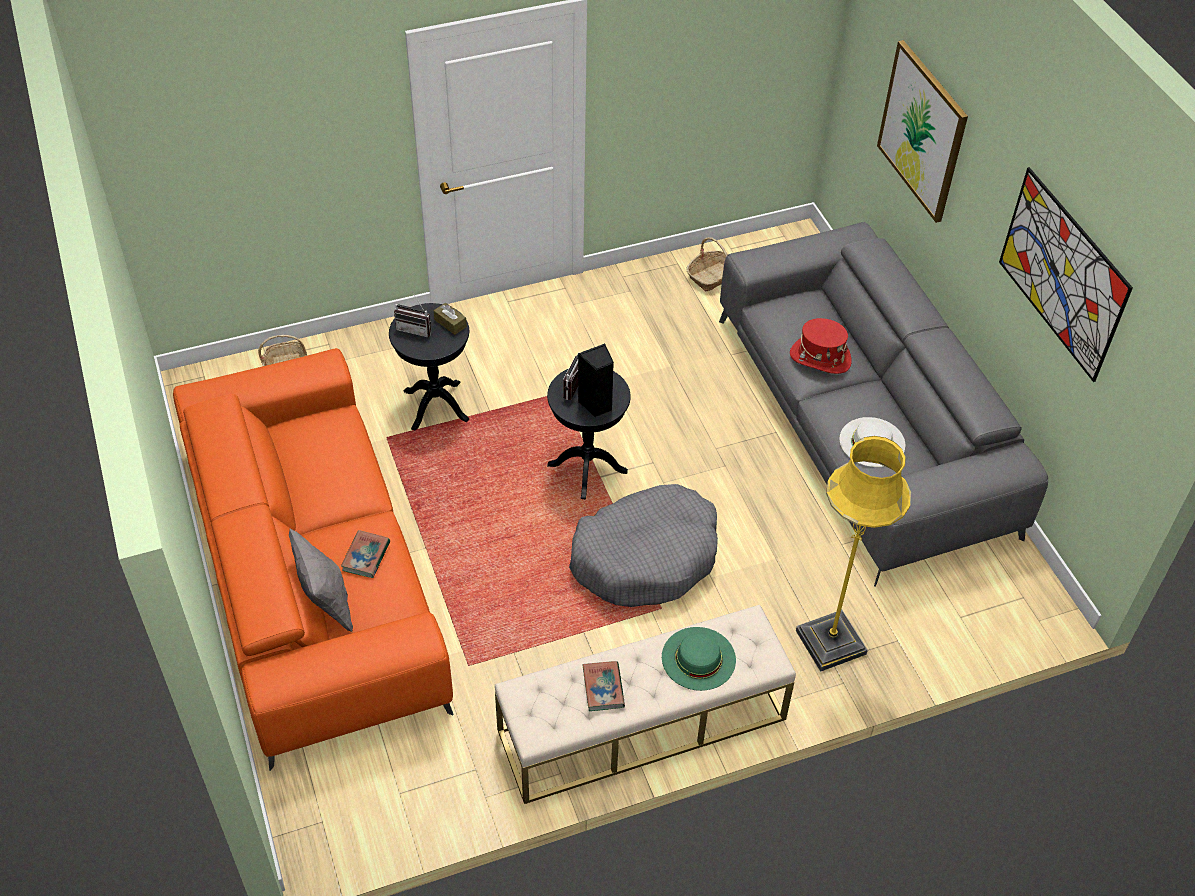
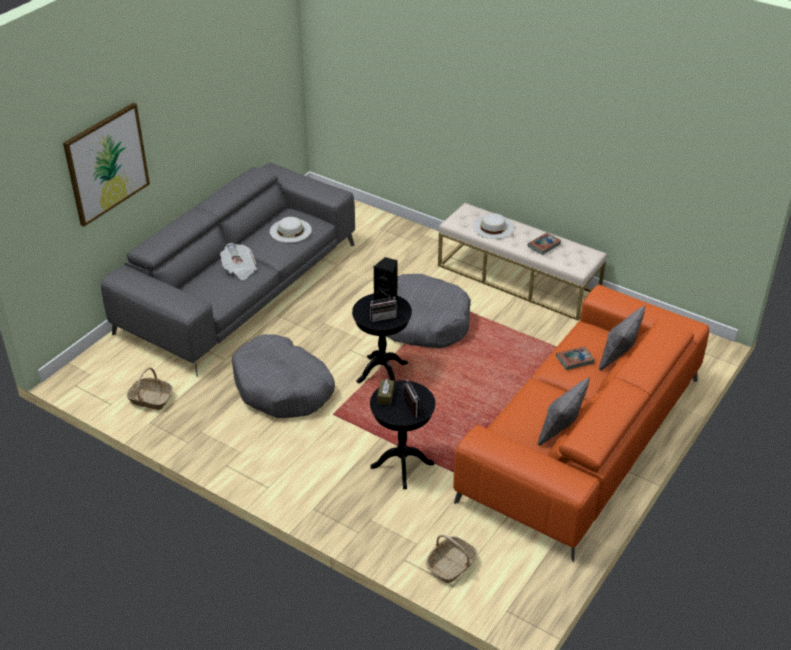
camera: 125 degrees left, 10 degrees down
(285, 466) = (560, 432): none -> grey pillow
(639, 376) = (283, 388): none -> grey dog bed
(698, 658) = (493, 227): green hat -> white hat
(820, 358) = (239, 269): red hat -> newspaper
(830, 642) = (404, 246): yellow floor lamp -> none
(1062, 273) = (224, 75): picture -> none

